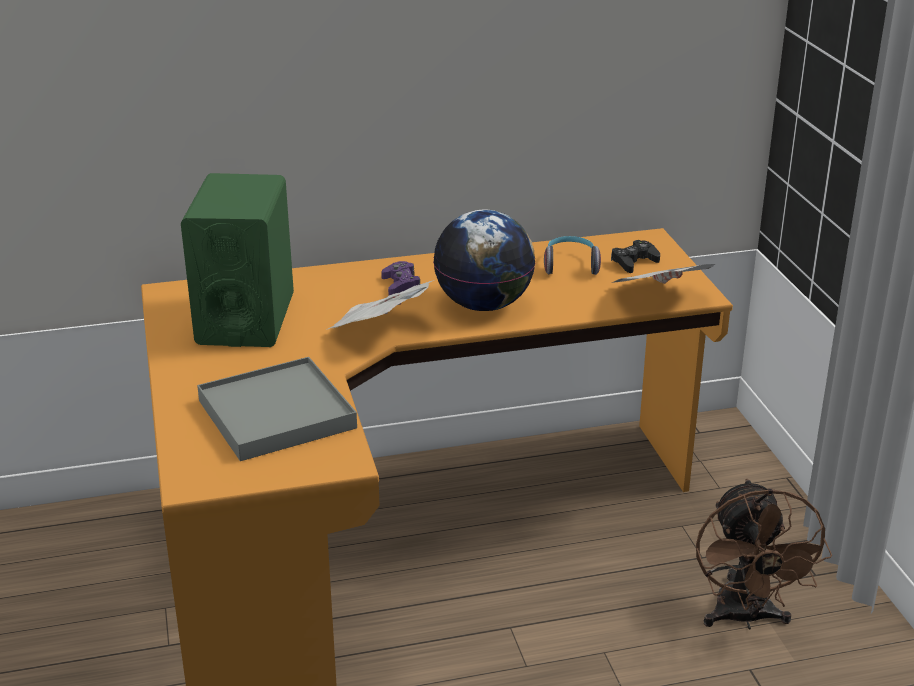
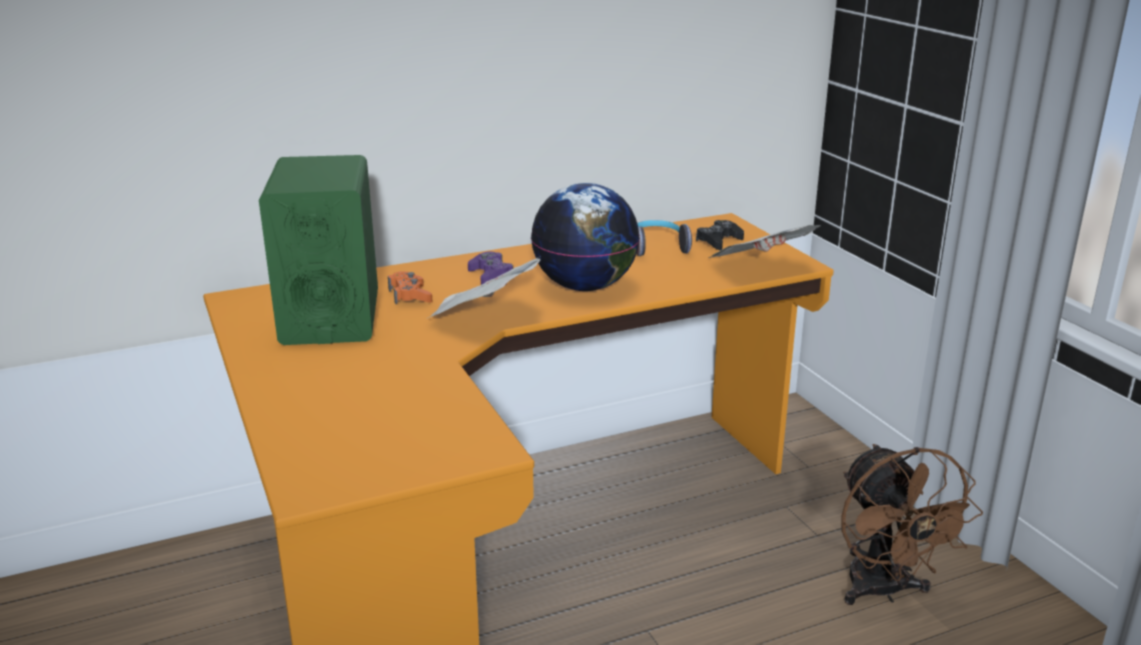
camera: 10 degrees left, 5 degrees down
(276, 414) = (392, 407): grey tray -> none
(321, 301) = (410, 295): none -> orange game controller

